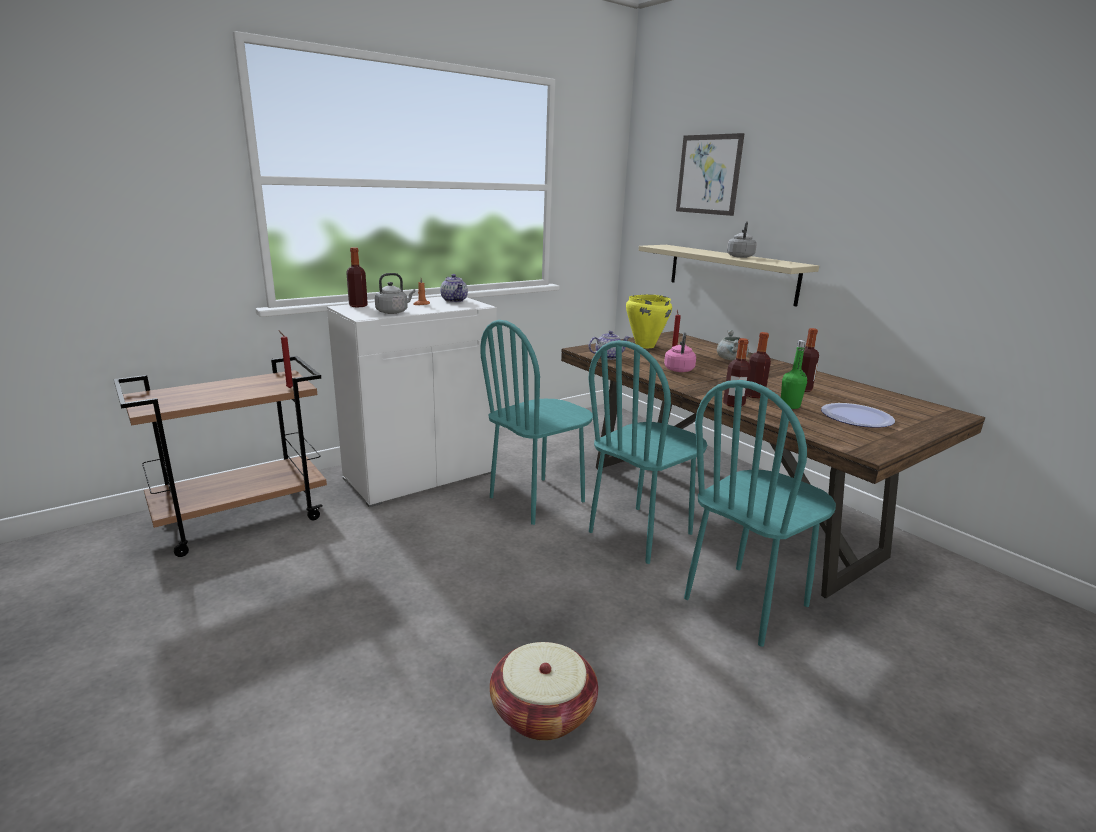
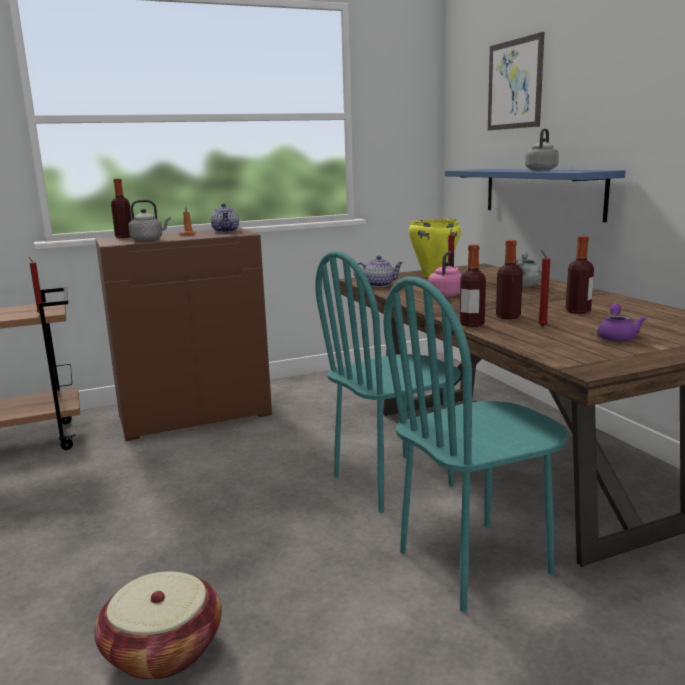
camera: 15 degrees right, 5 degrees down
(420, 475) = (195, 414): white cabinet -> brown cabinet
(537, 499) = (299, 442): turquoise chair -> none
(731, 273) = (542, 192): beige shelf -> blue shelf
(790, 406) = (541, 326): green bottle -> red candle
(856, 417) = (617, 336): plate -> purple teapot

